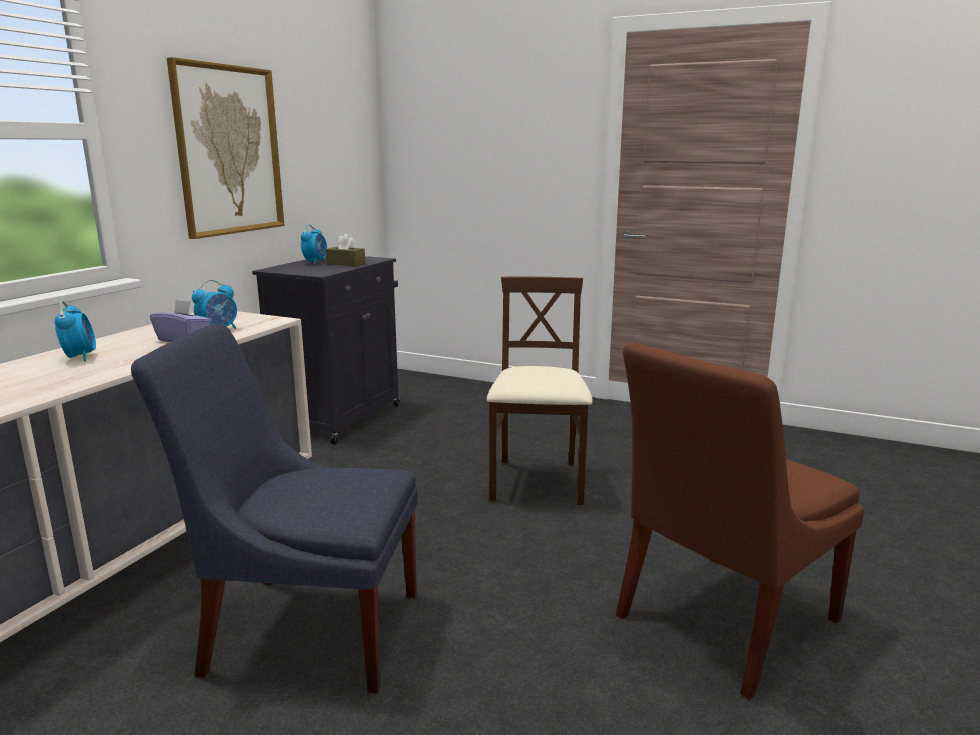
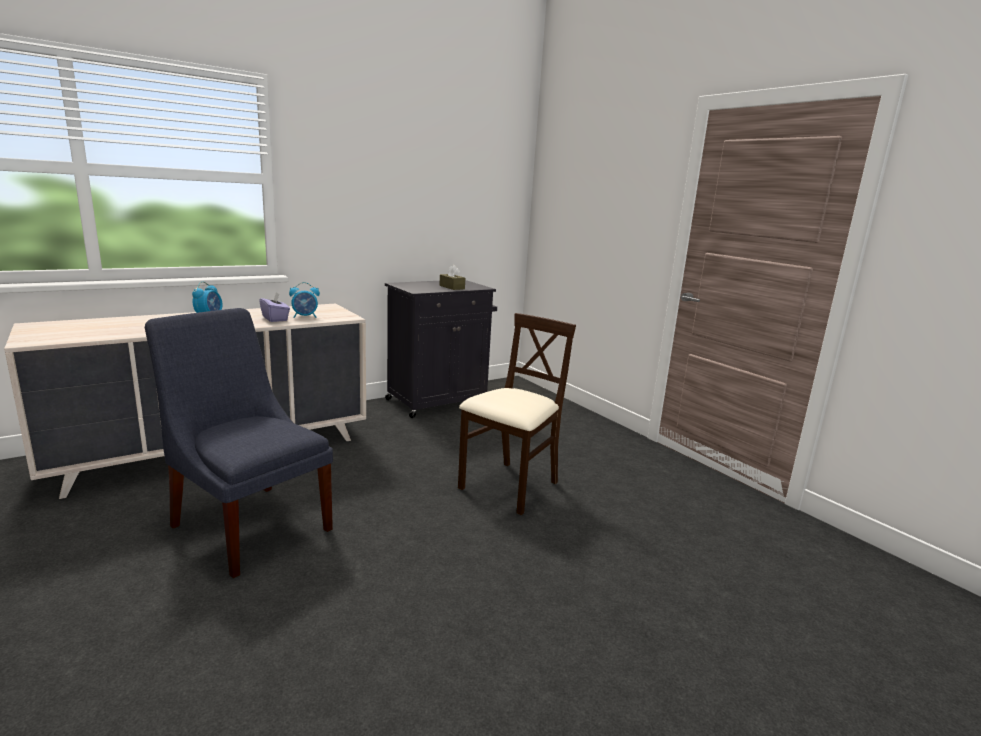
camera: 30 degrees right, 0 degrees up
(228, 150) = (377, 197): picture -> none
(315, 262) = (436, 283): alarm clock -> none
(720, 621) = (503, 642): brown chair -> none

